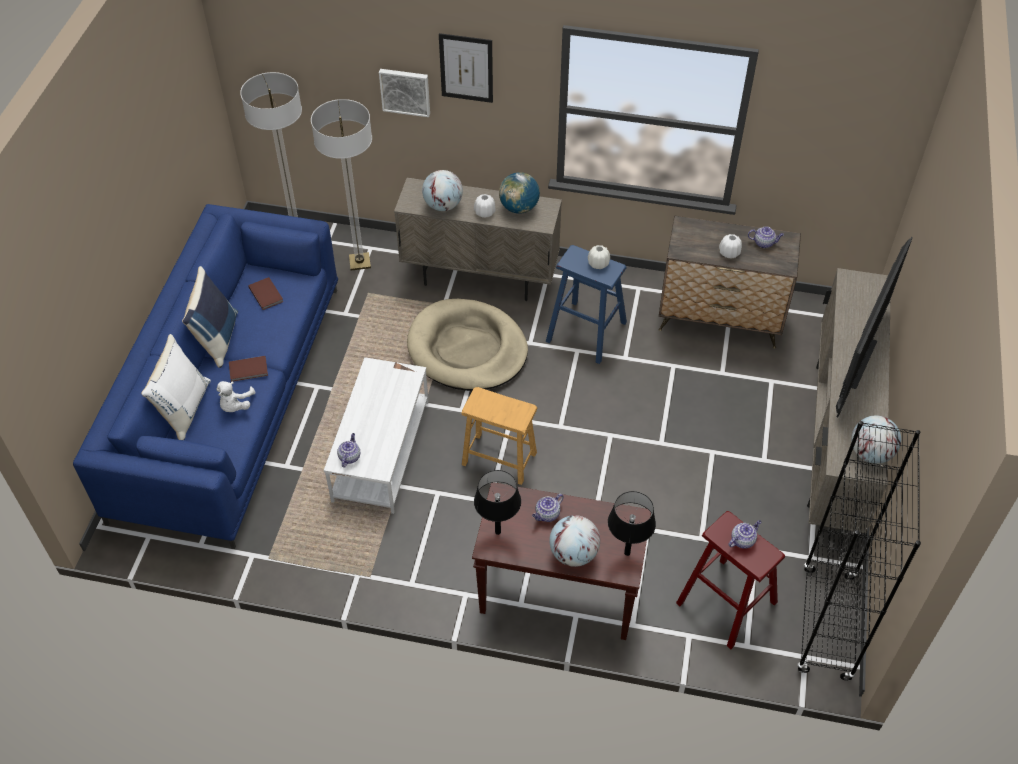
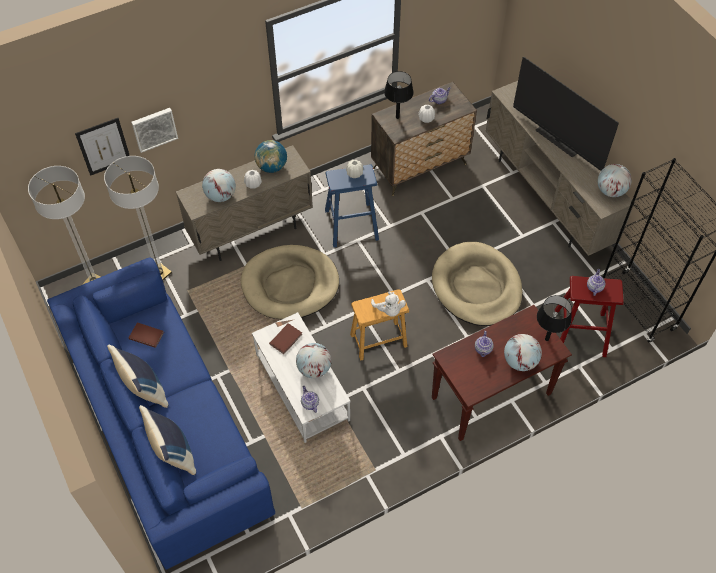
camera: 40 degrees left, 5 degrees up
(184, 408) = (172, 452): white pillow -> blue pillow
(235, 405) = (206, 424): white plush toy -> white plush toy (389, 310)
(249, 370) = (190, 394): brown book -> brown book (286, 339)
(386, 429) = (314, 369): none -> globe
(466, 68) = (199, 87): picture -> picture (103, 146)
(498, 532) = (467, 380): black table lamp -> black table lamp (397, 117)
(657, 477) = (476, 287): none -> beige dog bed
(859, 363) = (556, 141): television -> television turned 150 degrees clockwise

